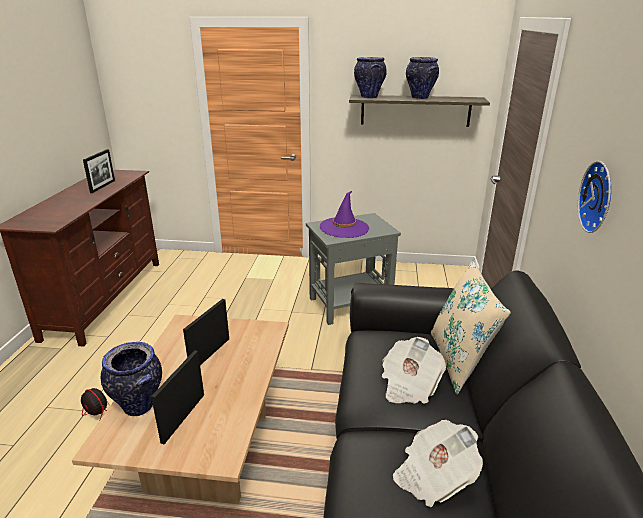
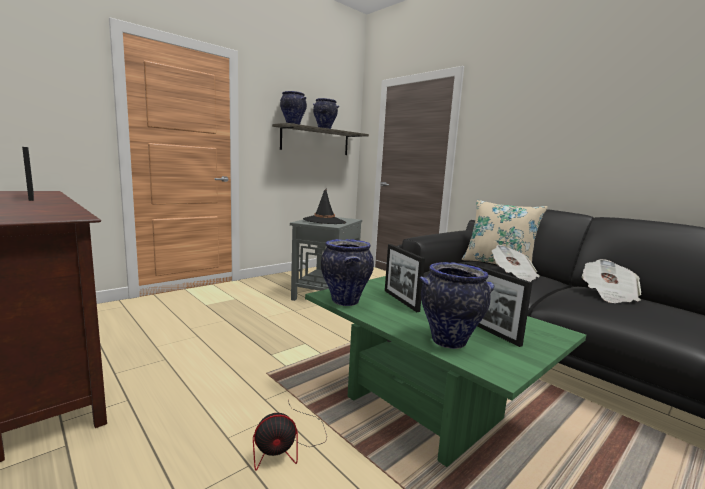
camera: 50 degrees left, 15 degrees down
(177, 334) = (345, 301): none -> vase
(210, 451) = (423, 408): beige coffee table -> green coffee table
(344, 228) = (324, 221): purple hat -> black hat
(599, 197) = (553, 139): wall clock -> none

